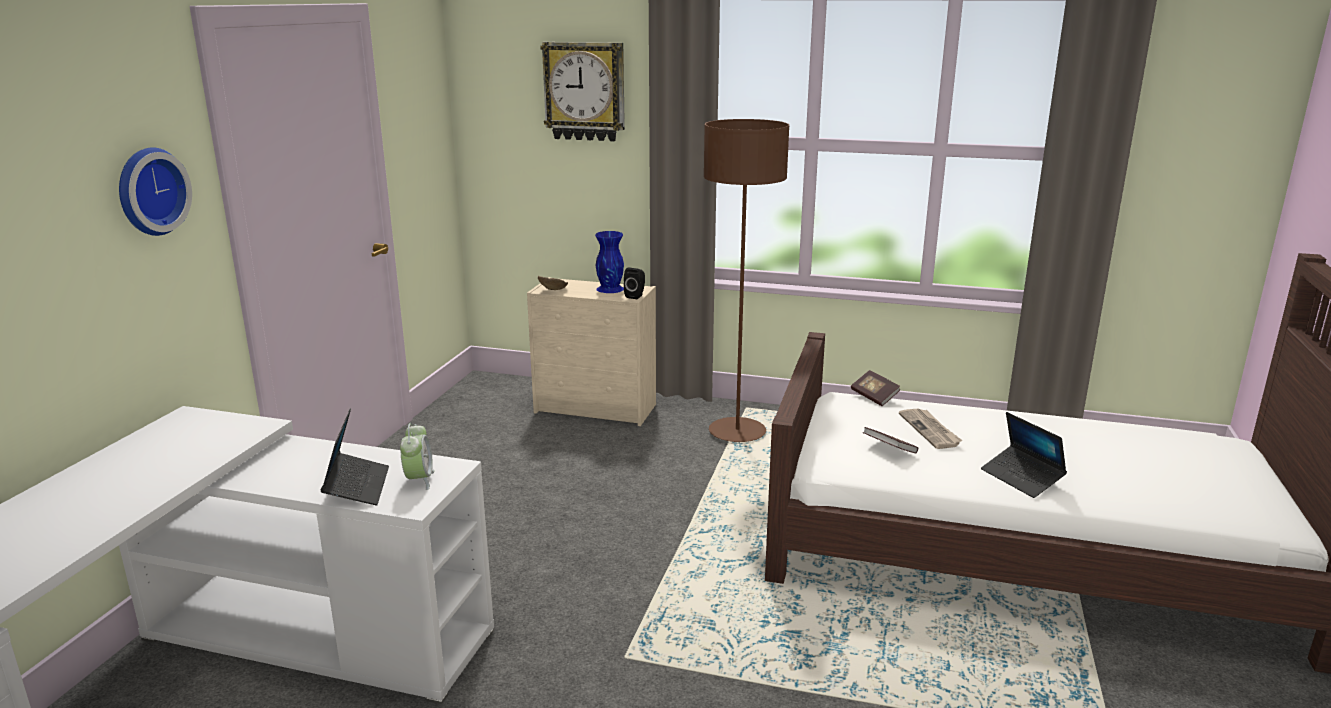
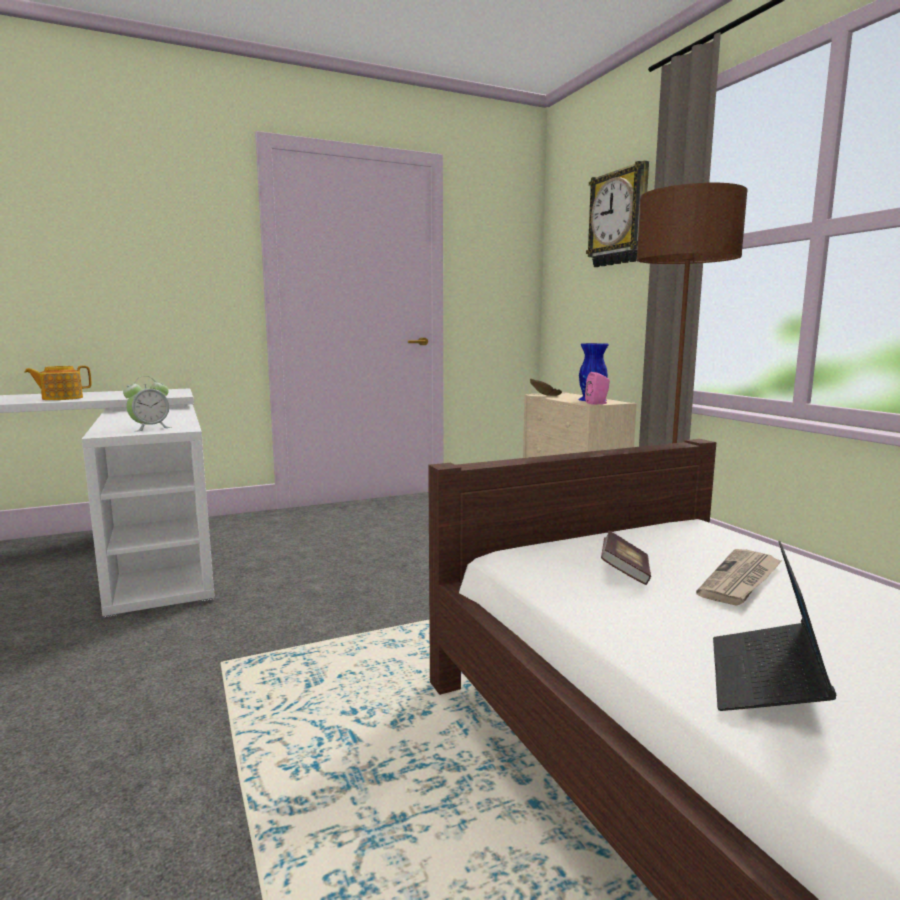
camera: 50 degrees right, 10 degrees down
(134, 490) = (61, 398): none -> teapot
(149, 191) = (192, 242): wall clock -> none
(357, 487) = (125, 424): laptop -> none
(636, 296) = (598, 403): black speaker -> pink speaker
(874, 397) = (742, 534): book -> none

